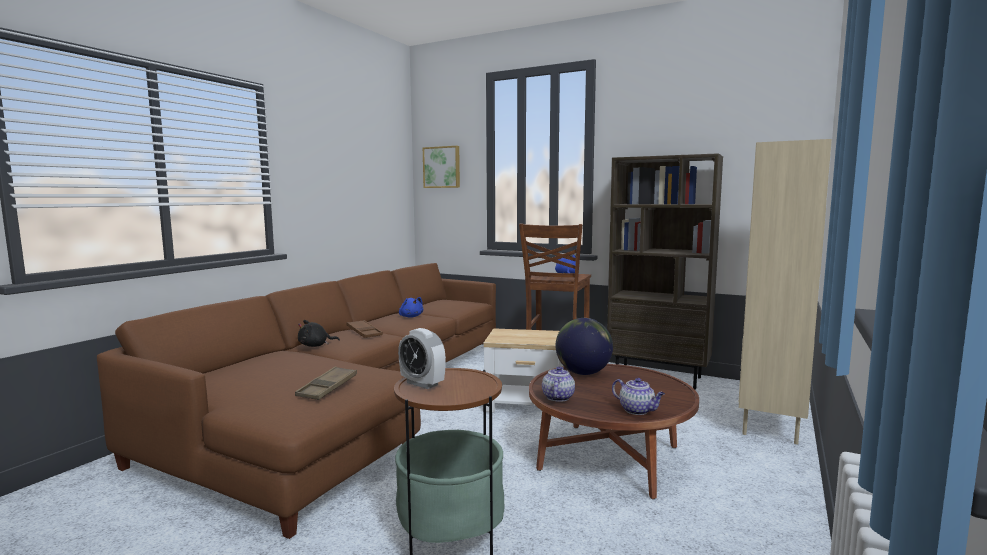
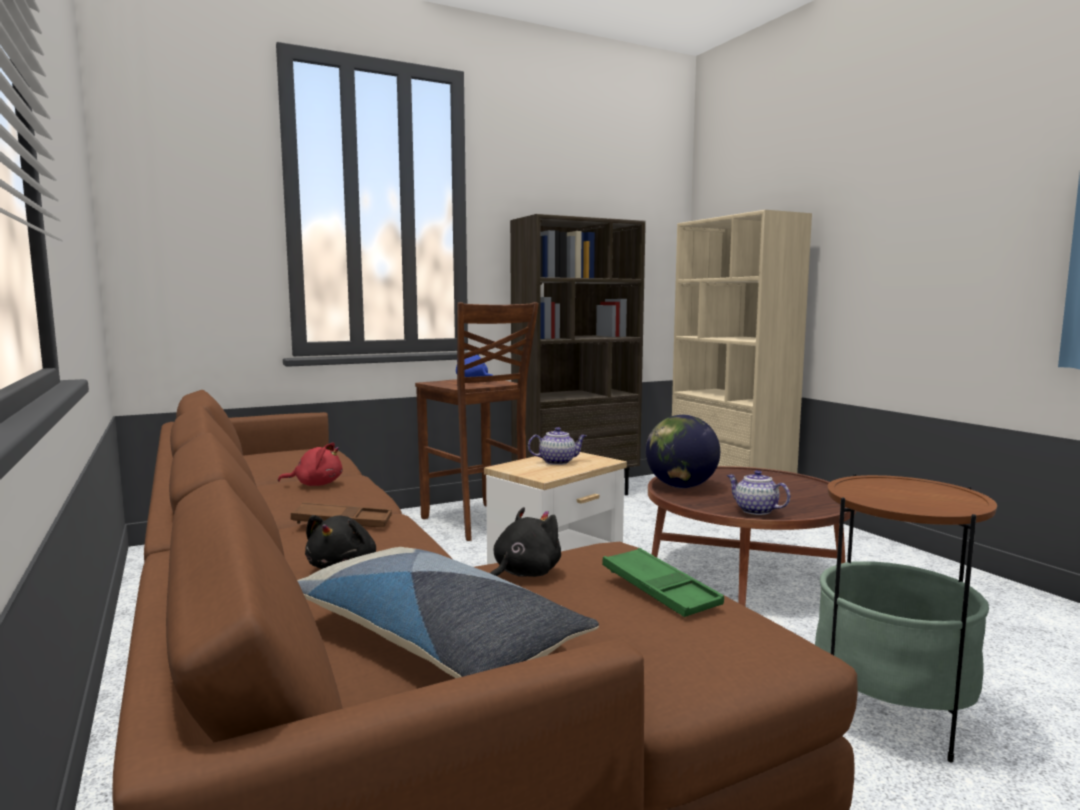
camera: 55 degrees left, 0 degrees up
(252, 370) = (433, 638): none -> pillow
(327, 388) = (660, 590): brown tray -> green tray
(329, 366) = (523, 573): none -> black plush toy
(411, 317) = (316, 484): blue plush toy -> red plush toy
(422, 384) = (900, 501): alarm clock -> none
(442, 167) = (180, 202): picture -> none
(637, 410) = (818, 498): teapot -> teapot (558, 462)

